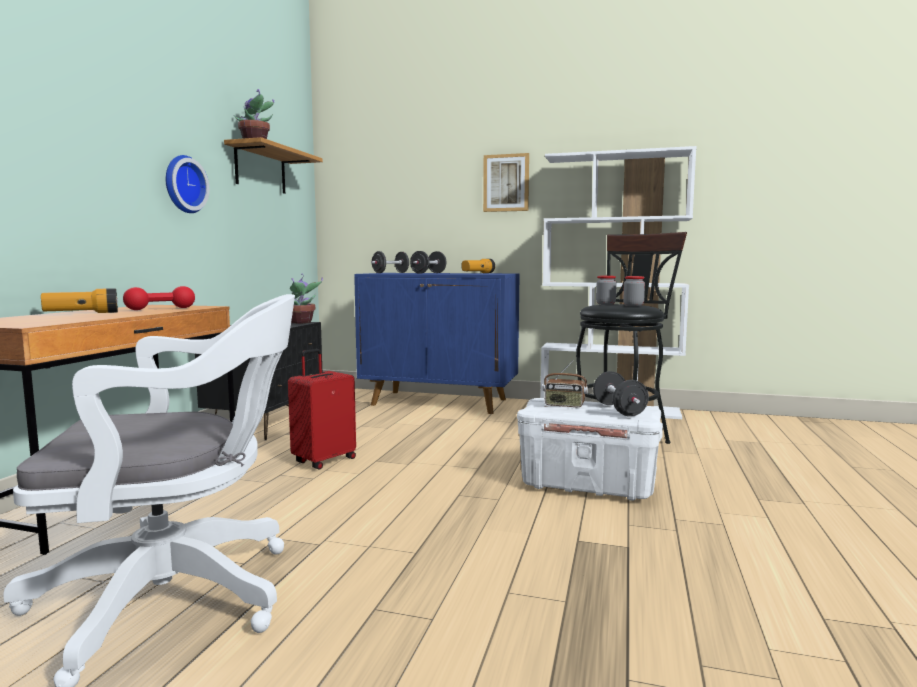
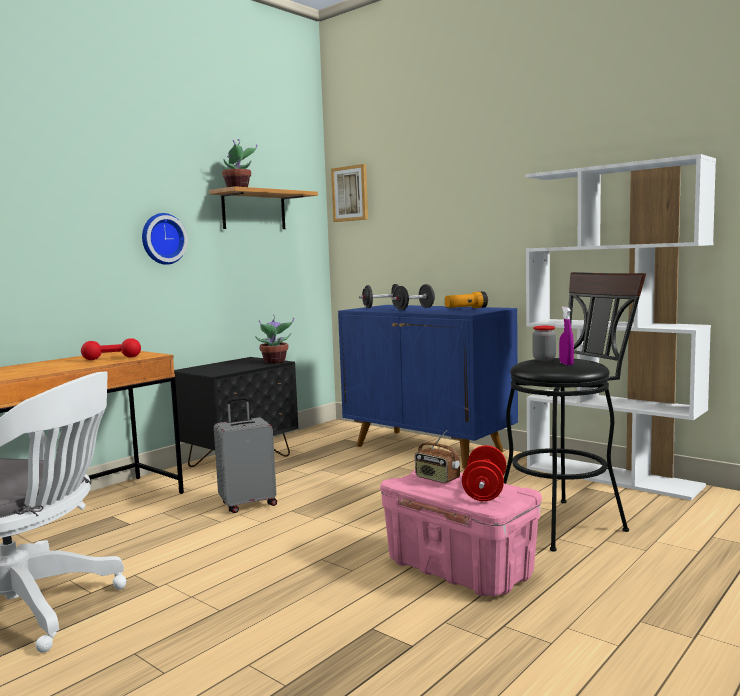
camera: 25 degrees right, 0 degrees up
(82, 313) = (45, 364): flashlight -> none
(323, 460) = (248, 504): red suitcase -> grey suitcase
(506, 183) = (502, 205): picture -> picture (350, 193)
(588, 485) = (460, 569): white storage box -> pink storage box
(619, 410) = (485, 491): black dumbbell -> red dumbbell
(633, 305) = (566, 364): jar -> purple spray bottle

